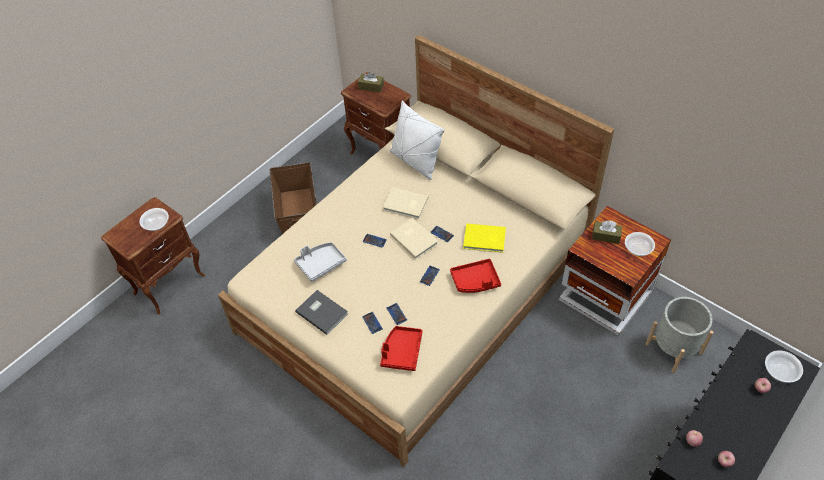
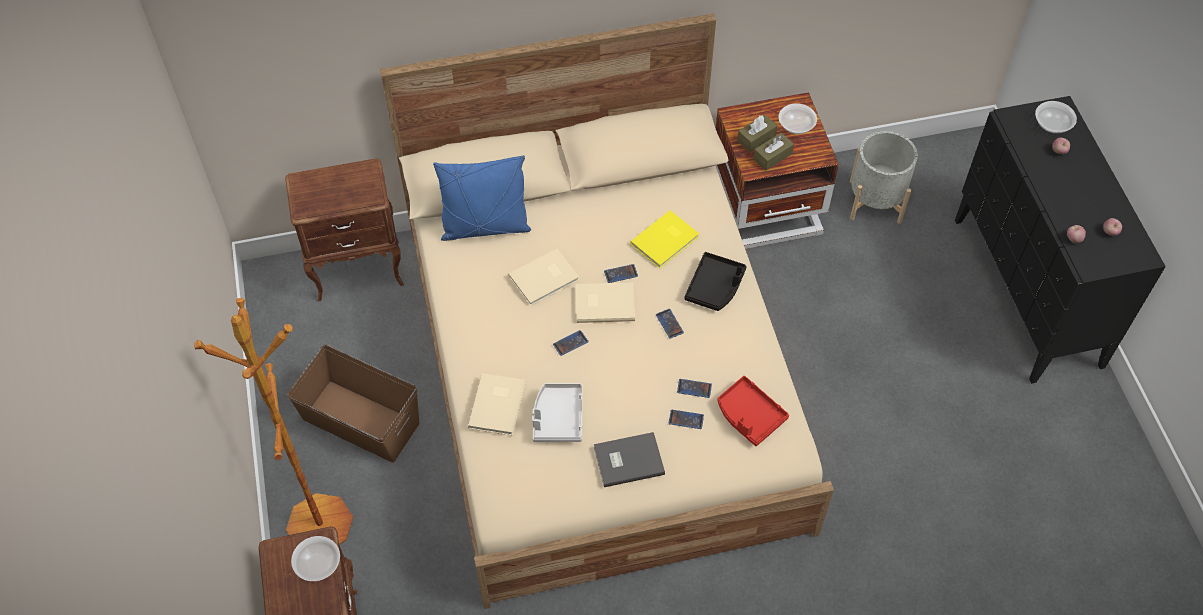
camera: 55 degrees left, 5 degrees up
(230, 237) = (319, 523): none -> orange clothes rack
(308, 236) = (499, 405): none -> beige book
(371, 87) = (321, 187): brown tissue box -> brown tissue box (772, 156)
(415, 161) = (485, 227): white pillow -> blue pillow
(475, 281) = (715, 287): red tray -> black tray

